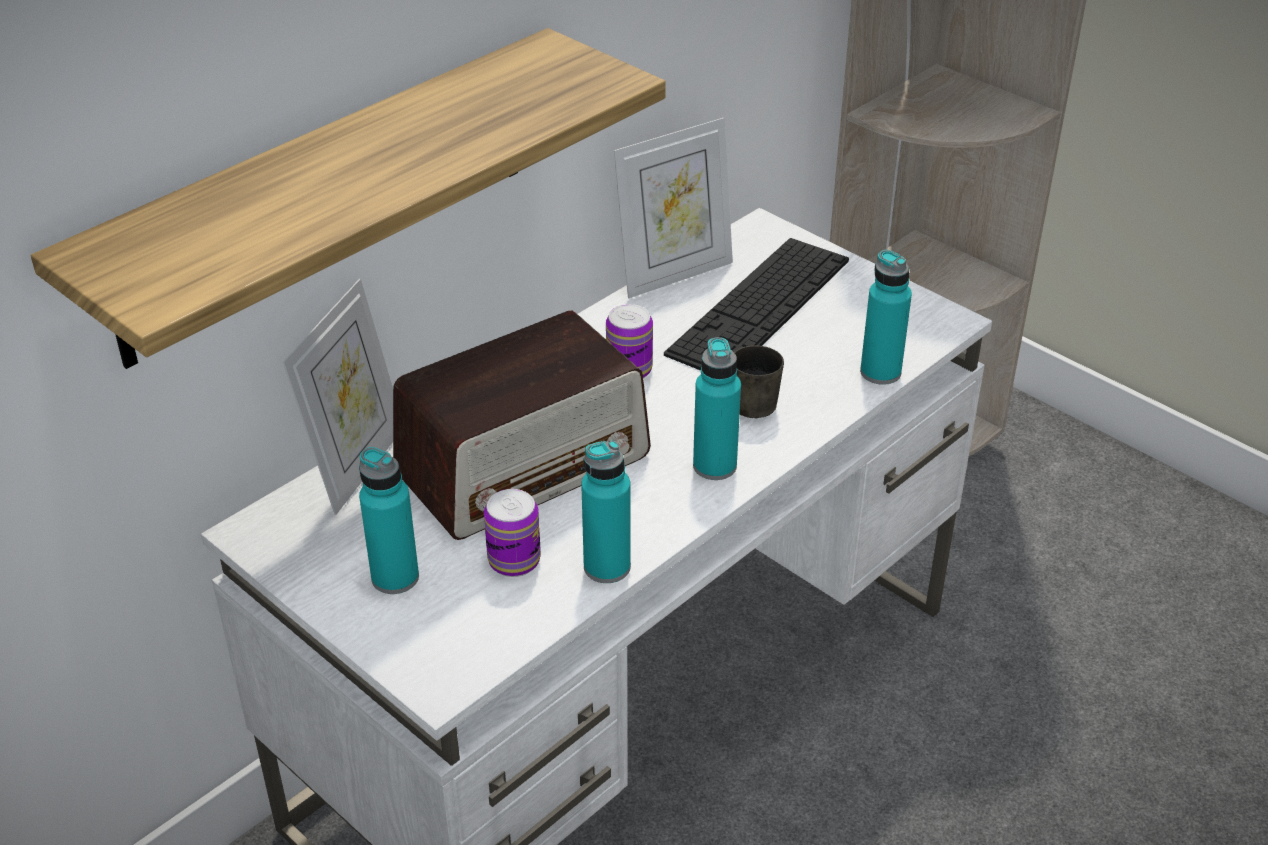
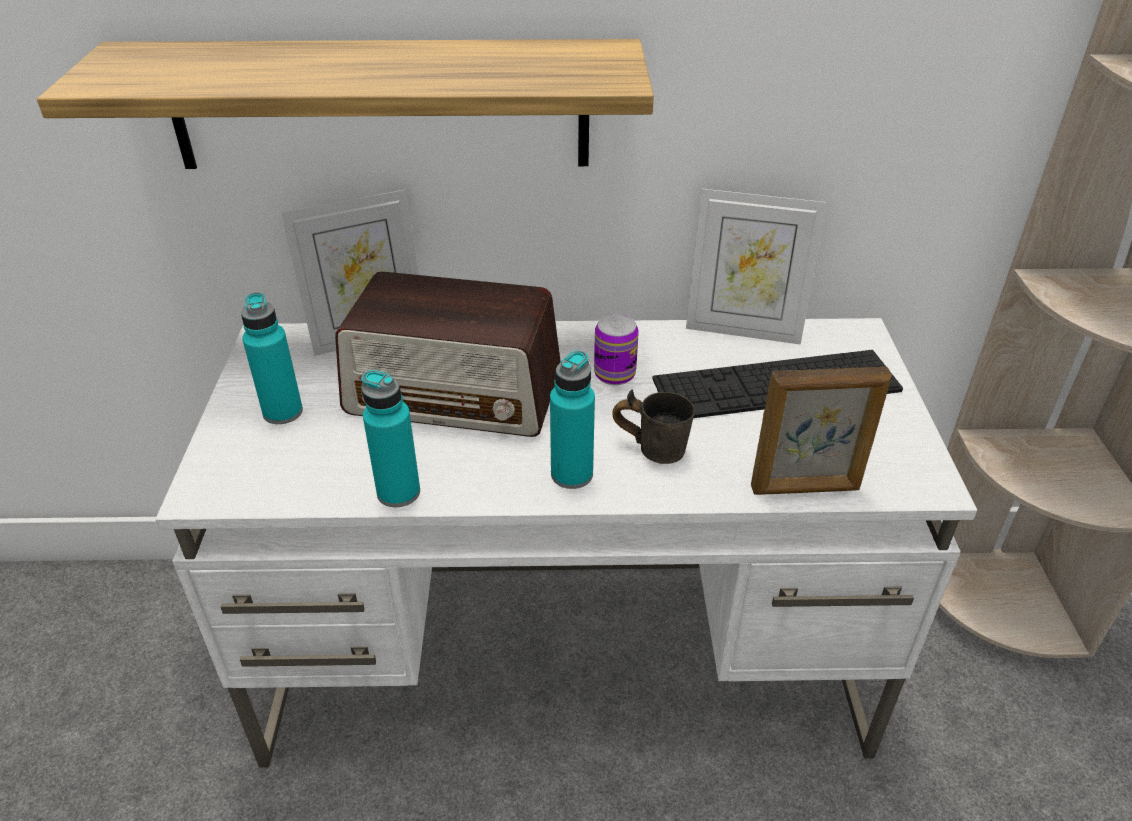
camera: 45 degrees right, 0 degrees up
(514, 560) = (356, 448): can -> none
(880, 372) = (805, 489): turquoise bottle -> picture frame

